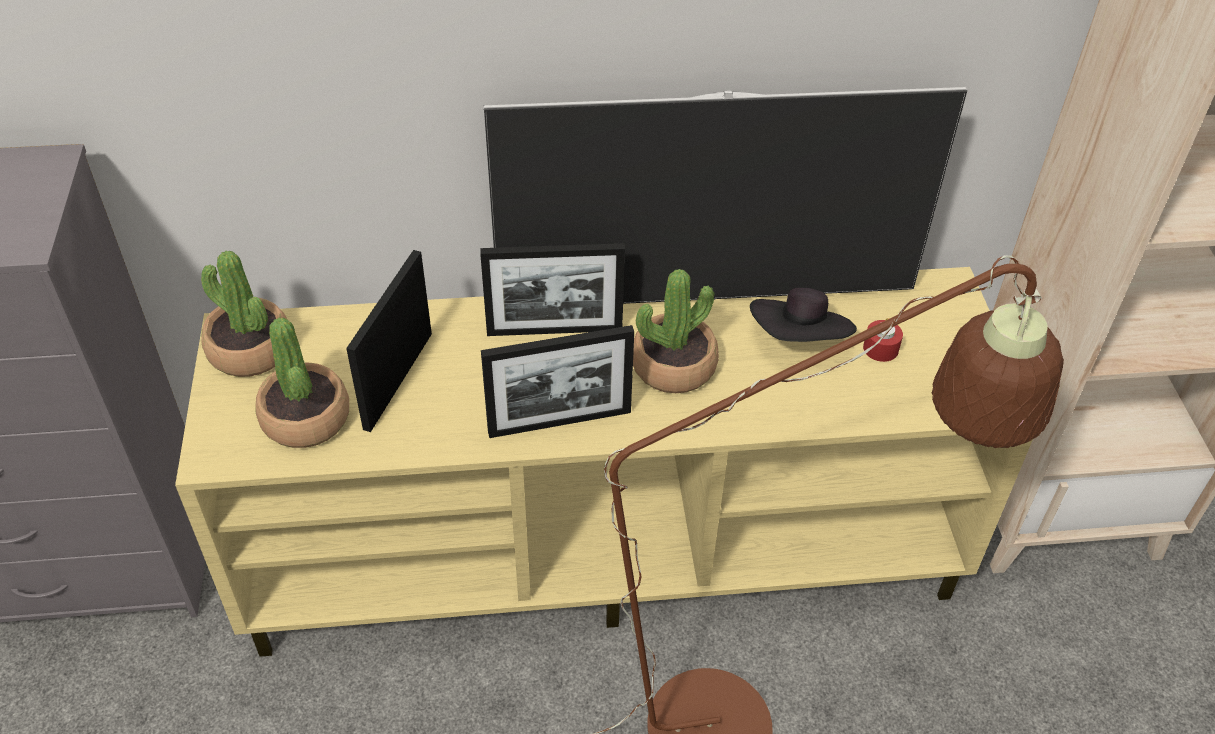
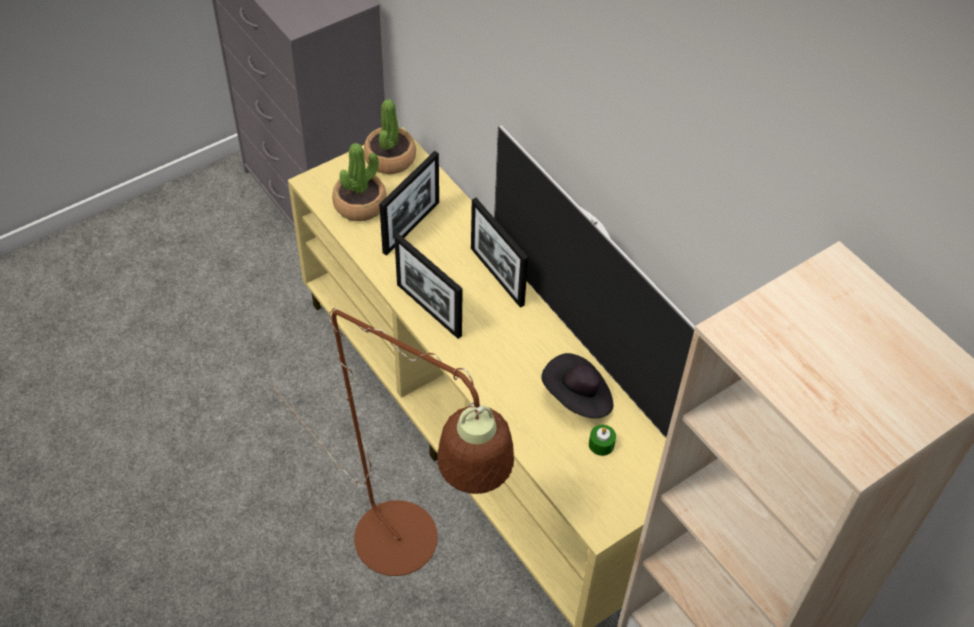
camera: 60 degrees right, 5 degrees up
(398, 380) = (411, 227): picture frame -> picture frame turned 135 degrees clockwise
(673, 365) = (509, 343): potted plant -> none
(880, 348) = (601, 444): red candle -> green candle

